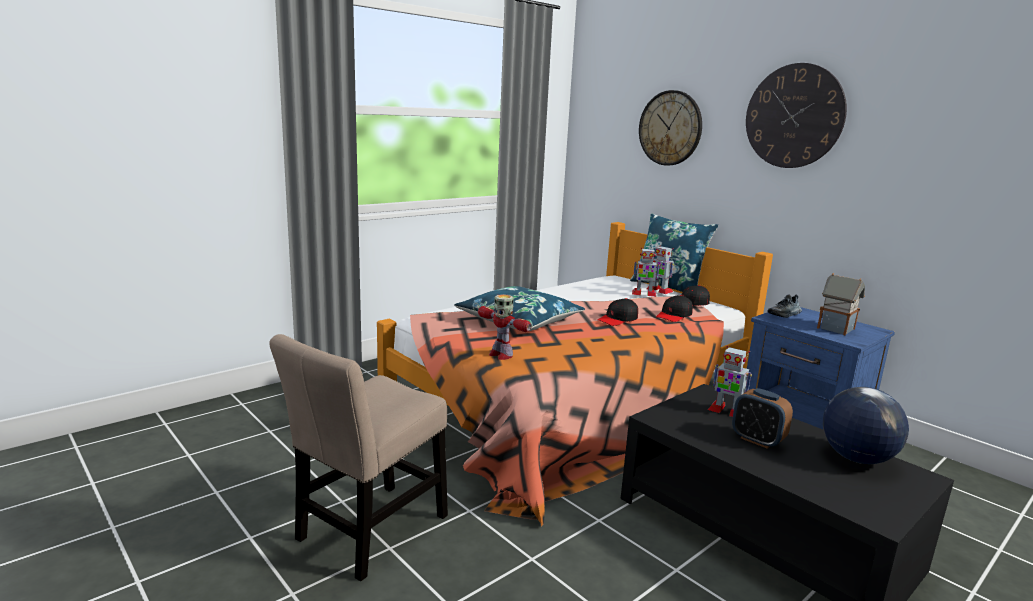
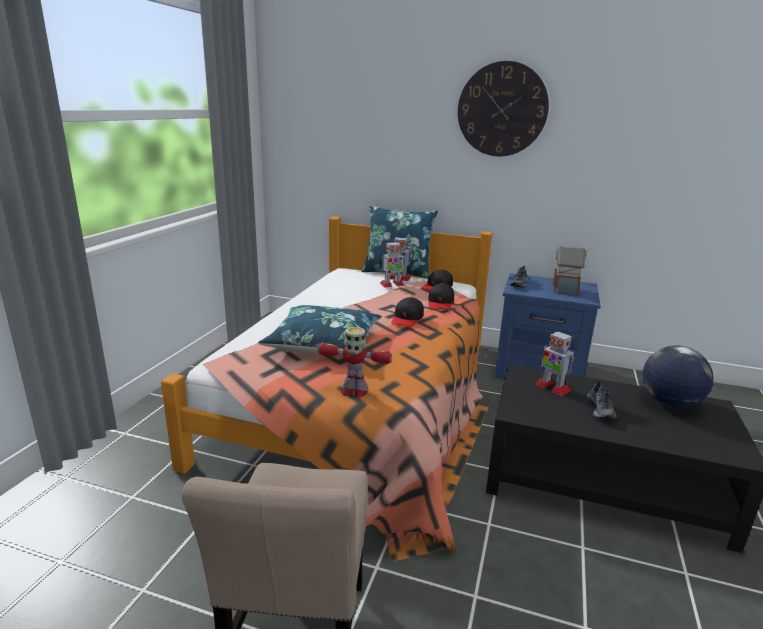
camera: 30 degrees left, 5 degrees up
(670, 128) = (379, 122): wall clock -> none
(726, 411) = (552, 387): toy robot -> toy robot turned 45 degrees clockwise
(757, 440) = (601, 410): alarm clock -> shoe

